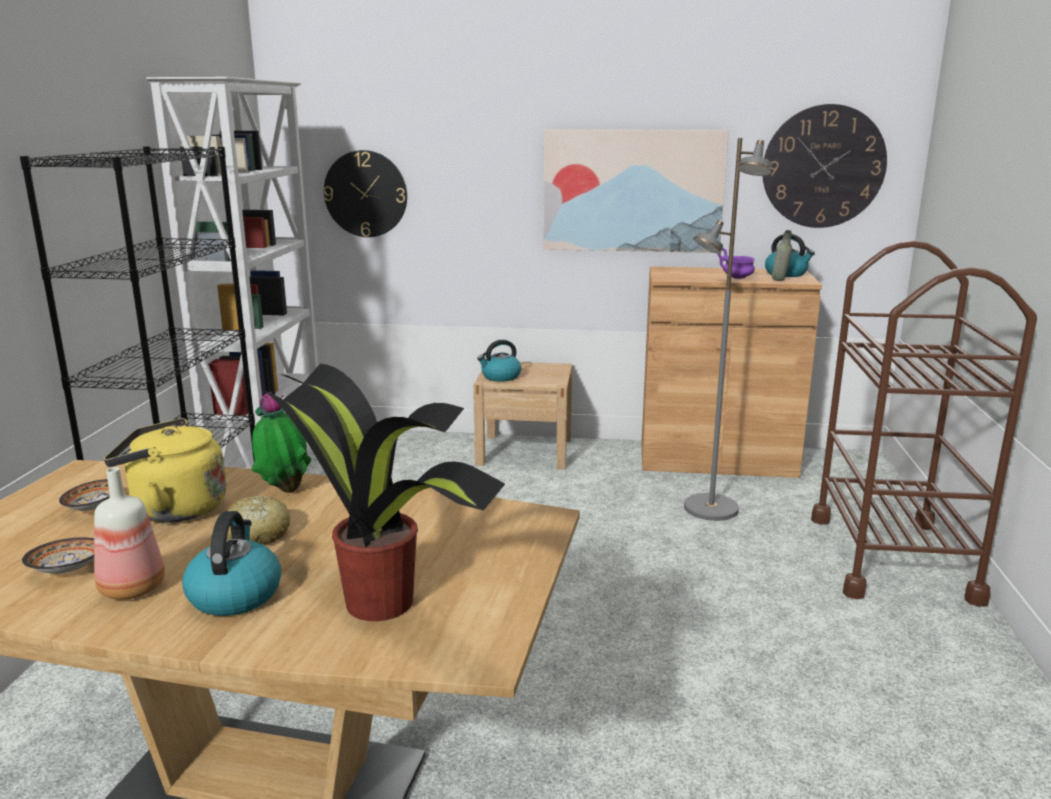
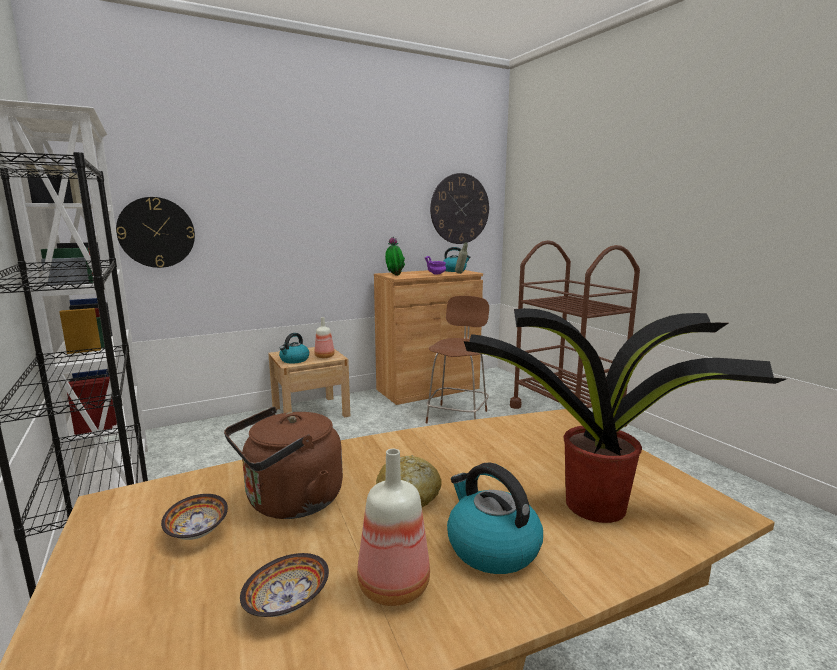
camera: 35 degrees left, 5 degrees down
(173, 509) = (289, 502): yellow kettle -> brown kettle
(284, 490) = (359, 455): potted plant -> potted plant (394, 275)
(542, 379) = (325, 356): none -> bottle
(632, 190) = (359, 225): picture -> none
(710, 509) = (458, 416): grey floor lamp -> brown chair

